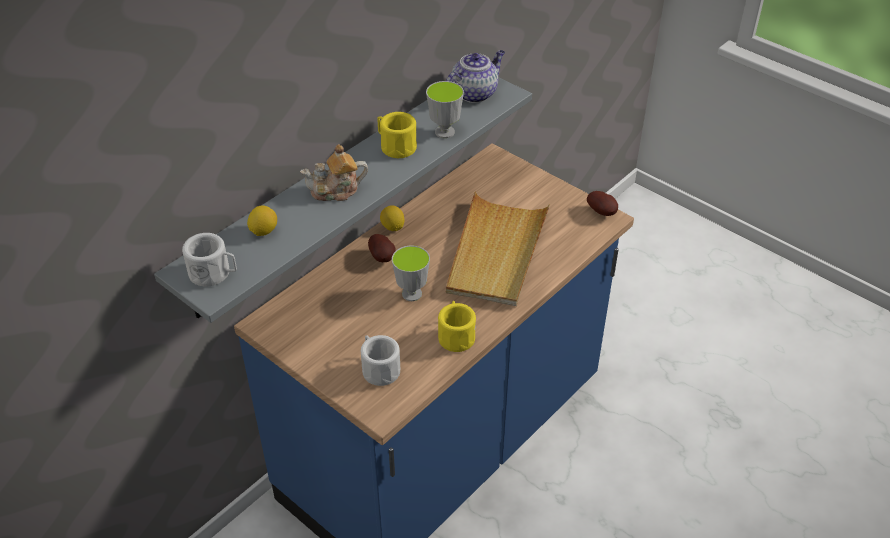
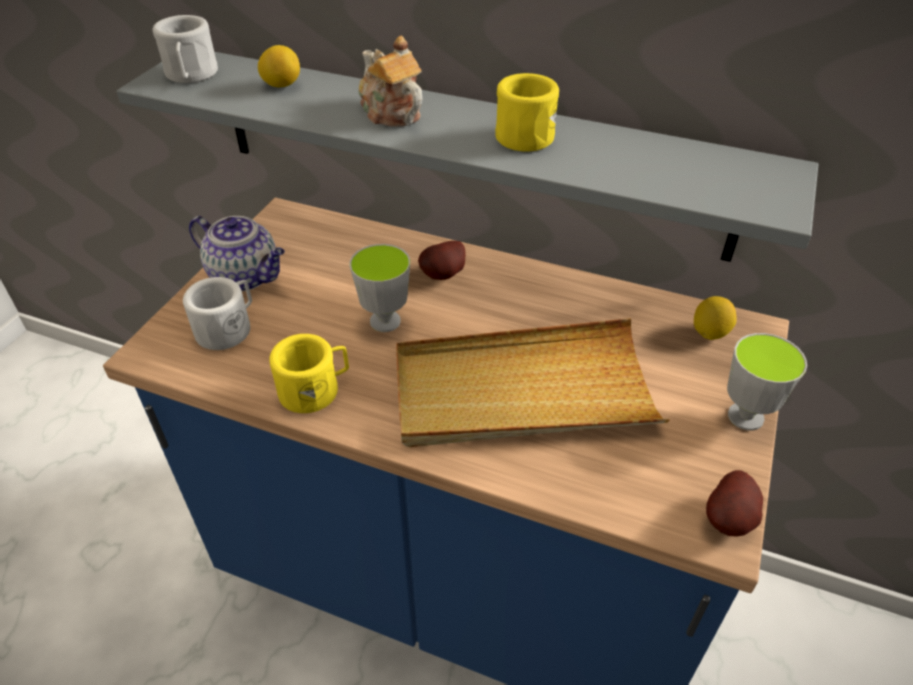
camera: 70 degrees right, 0 degrees up
(392, 227) = (512, 268): lemon -> lemon (710, 332)
(444, 132) = (600, 167): cup -> cup (745, 417)
(474, 93) = (737, 173): teapot -> teapot (246, 276)

